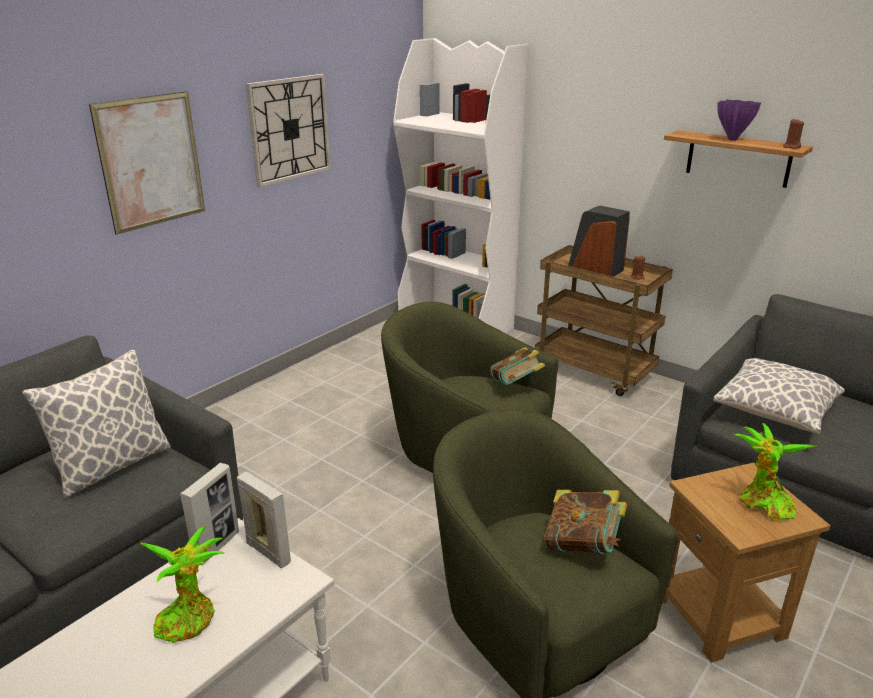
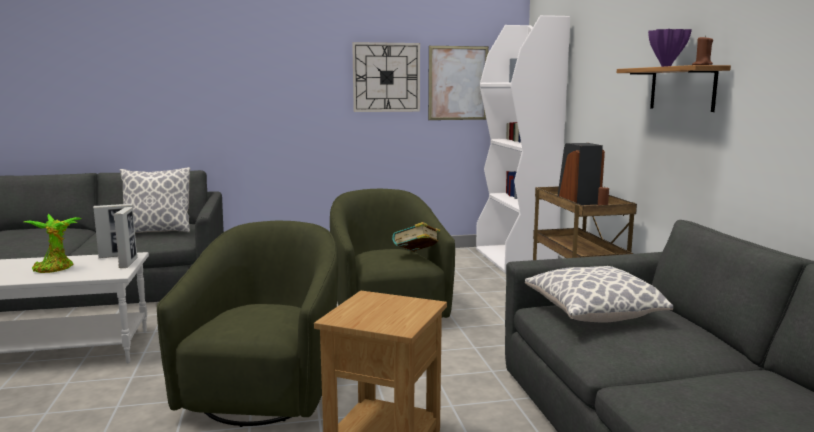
camera: 40 degrees right, 15 degrees down
(151, 161) = (275, 81): picture -> picture (458, 83)
(582, 545) = (274, 316): book -> none
(763, 504) = (391, 315): potted plant -> none

